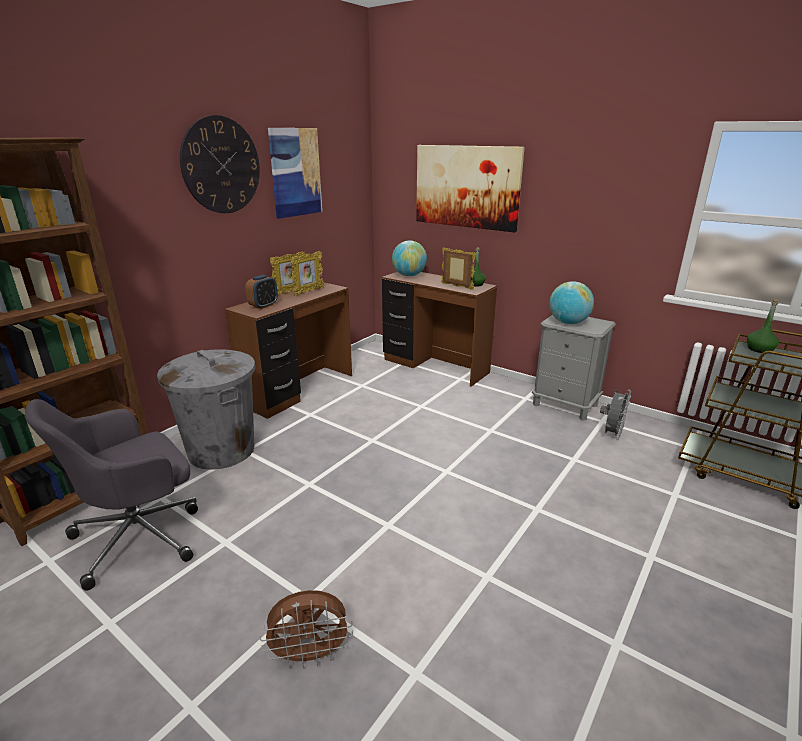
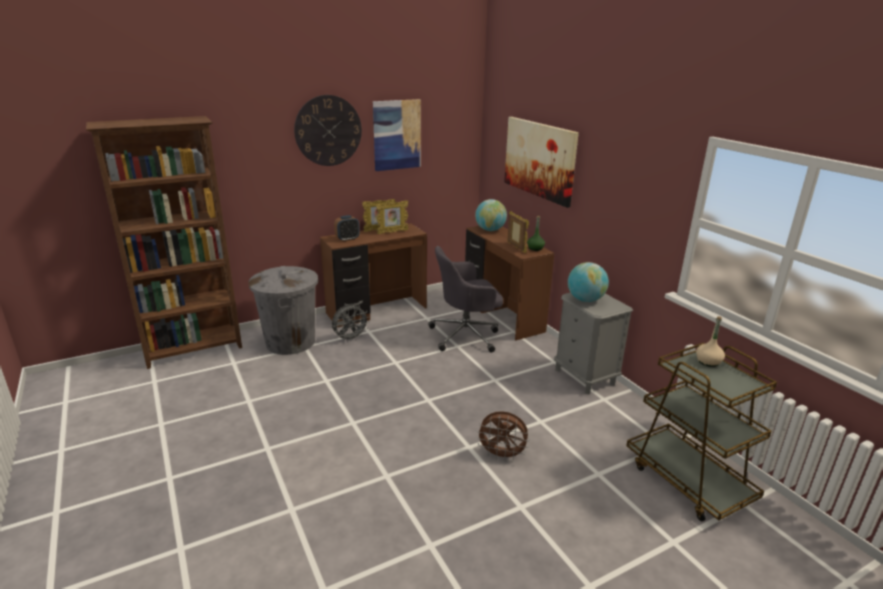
camera: 25 degrees right, 0 degrees up
(141, 535) = (207, 382): grey office chair -> grey office chair (466, 335)
(310, 655) = (244, 478): brown fan -> brown fan (502, 455)
(611, 434) = (599, 412): grey fan -> grey fan (350, 339)
(759, 349) = (708, 362): green bottle -> beige bottle

